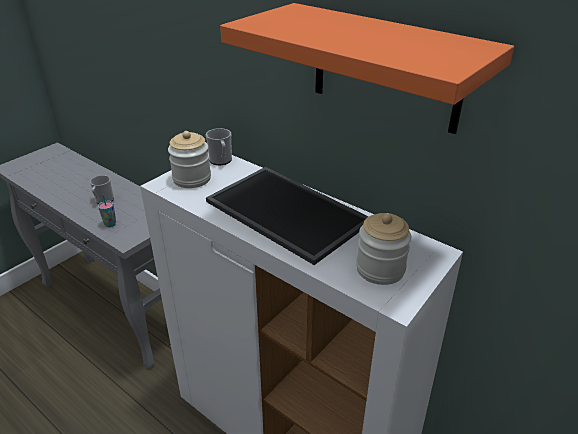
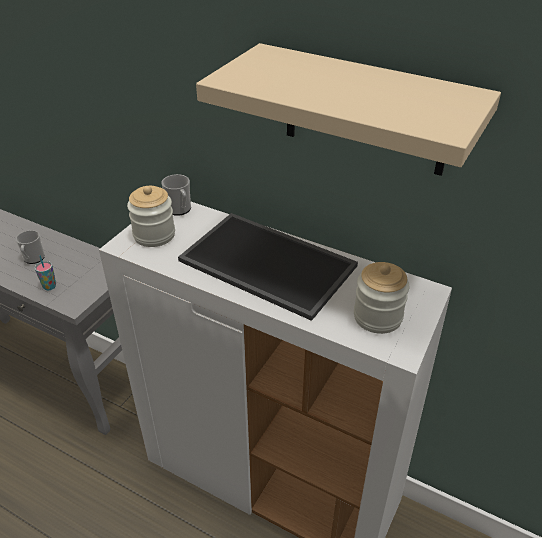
camera: 10 degrees left, 5 degrees up
(385, 68) = (365, 111): orange shelf -> beige shelf

